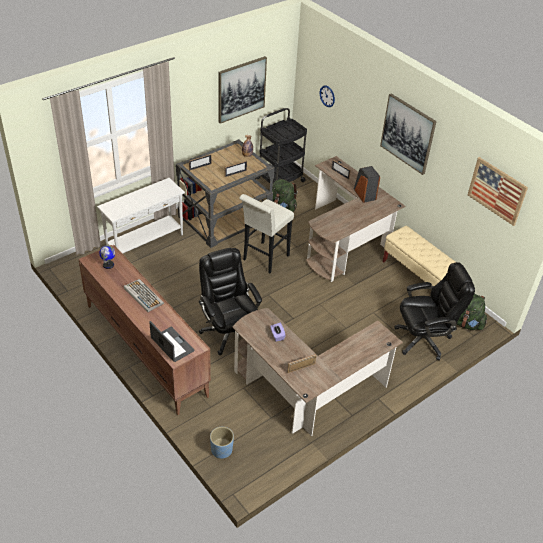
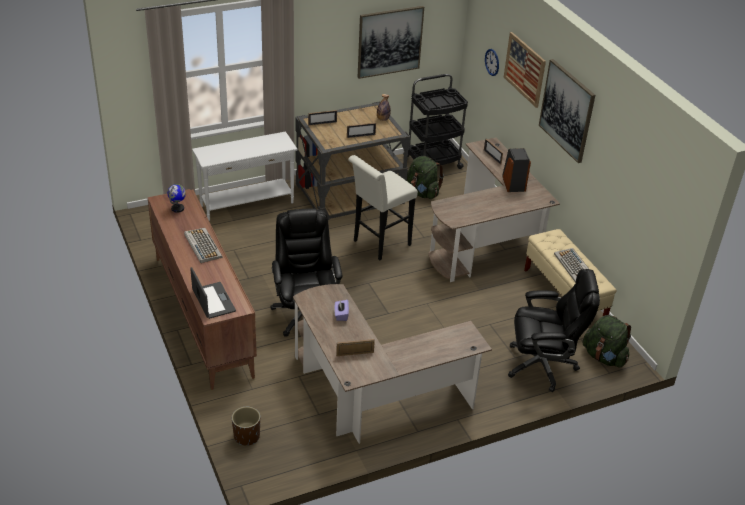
camera: 15 degrees right, 5 degrees down
(222, 450) = (247, 436): blue planter -> brown planter
(429, 256) = (574, 266): none -> keyboard
(497, 191) = (652, 186): picture -> picture (524, 69)

